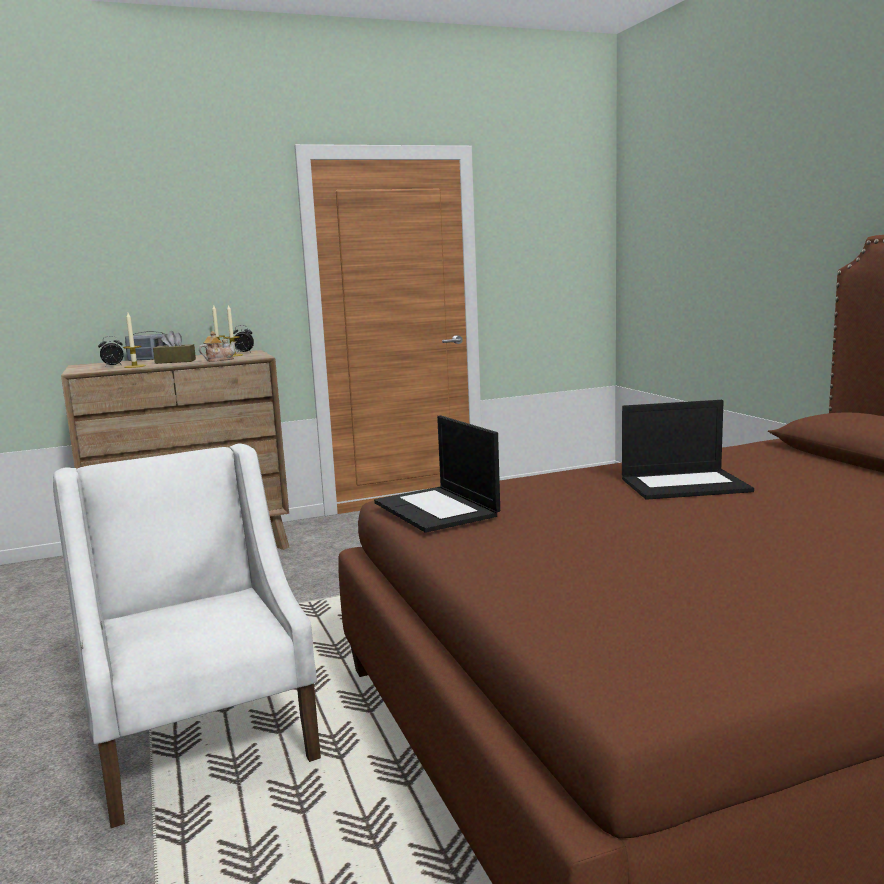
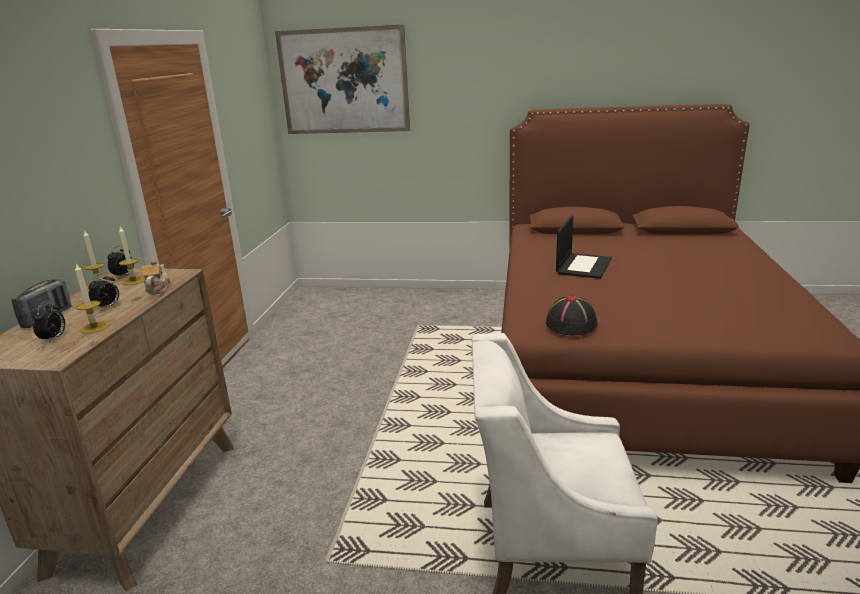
camera: 60 degrees left, 10 degrees up
(175, 361) = (108, 307): brown tissue box -> alarm clock
(437, 509) = (571, 324): laptop -> black hat
(673, 202) = (344, 81): none -> picture

